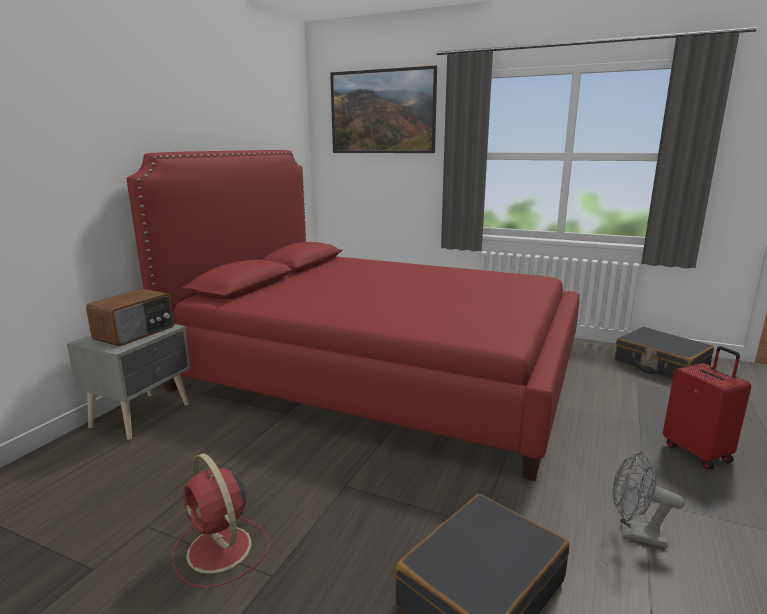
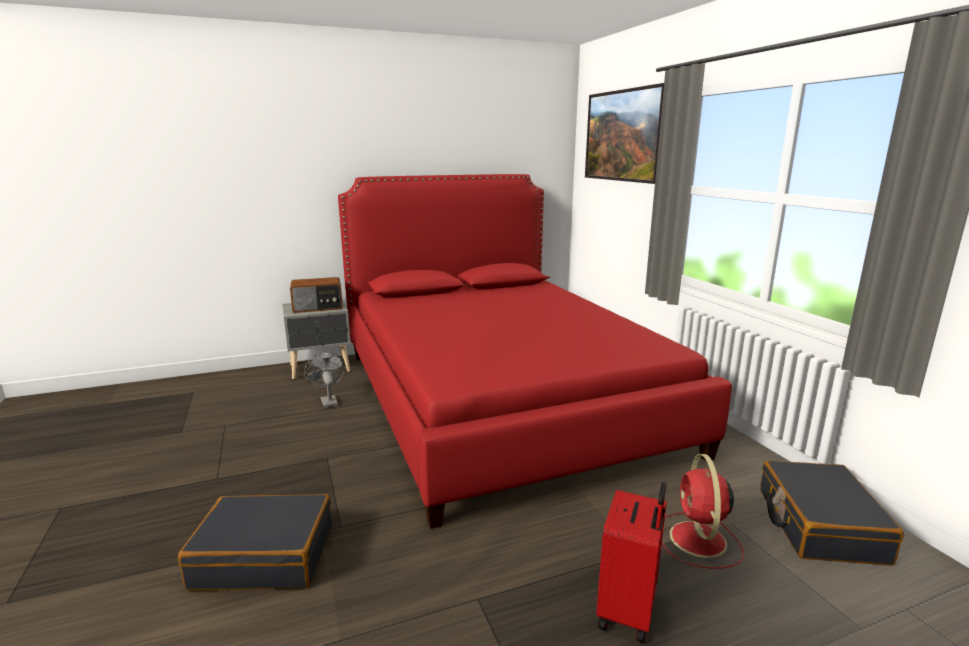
camera: 45 degrees right, 0 degrees up
(220, 550) = (224, 454): red fan -> red fan (698, 541)
(634, 534) = (413, 608): grey fan -> grey fan (328, 400)

